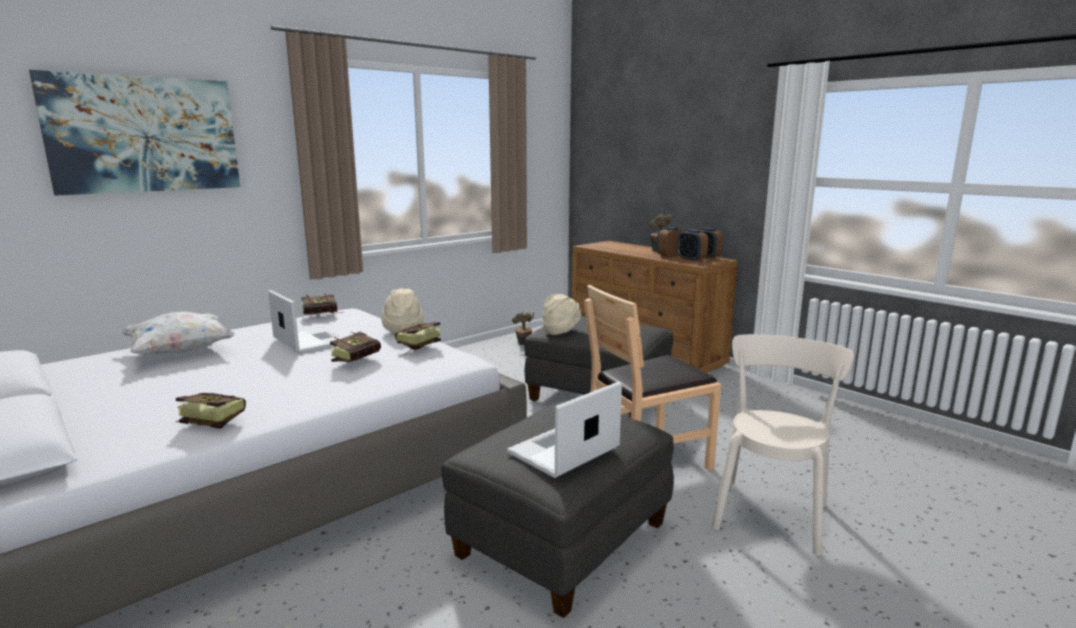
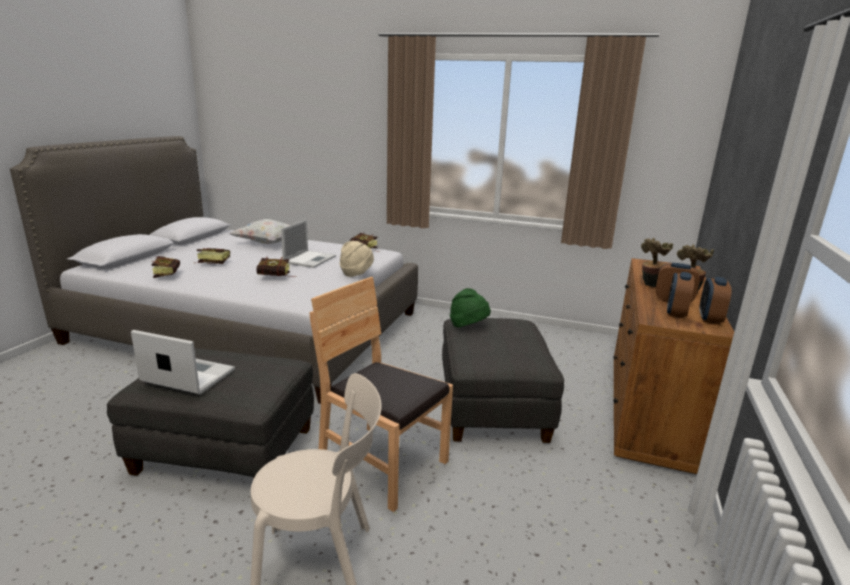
camera: 60 degrees right, 5 degrees up
(144, 134) = (309, 111): picture -> none
(415, 347) = (315, 284): book -> book (211, 262)
(523, 345) = (565, 342): potted plant -> potted plant (649, 285)
(561, 331) = (468, 326): beige hat -> green hat

